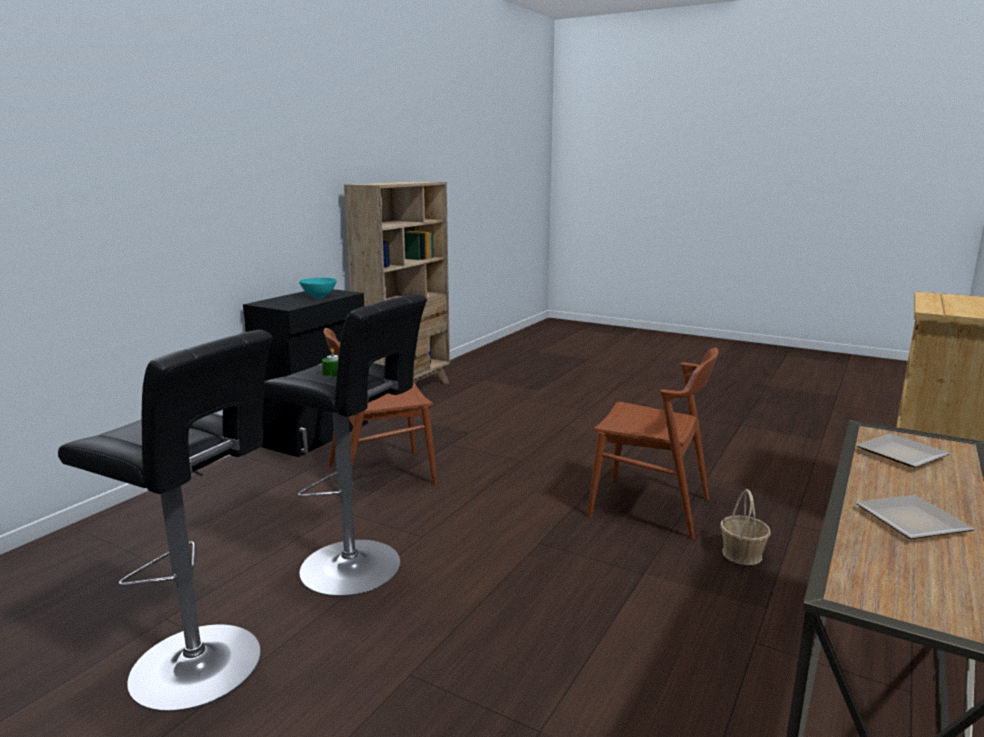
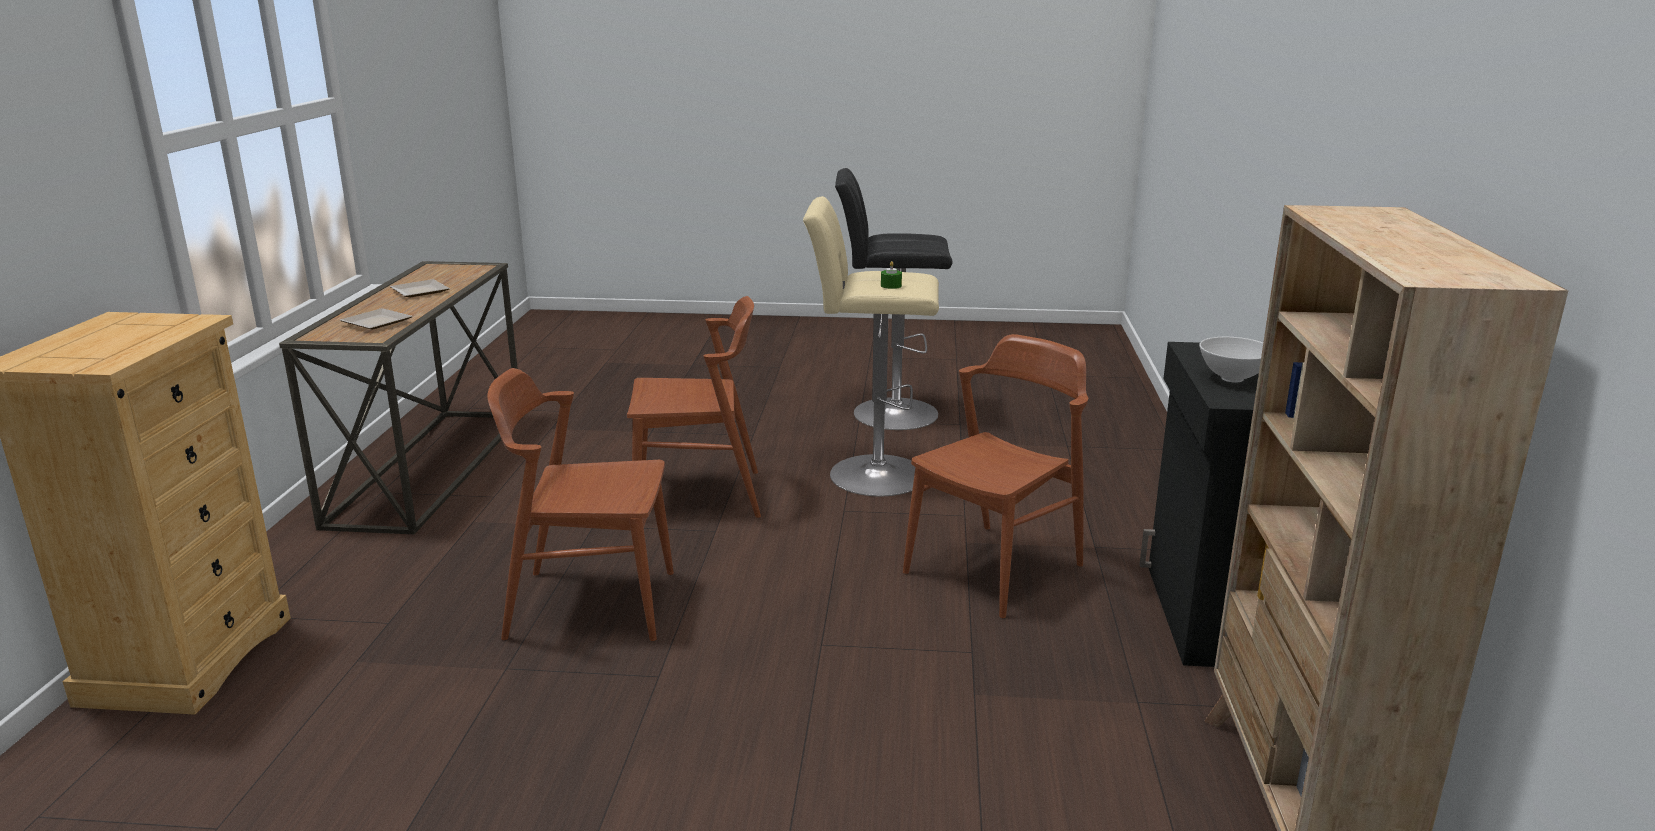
camera: 155 degrees right, 5 degrees up
(319, 297) = (1232, 379): turquoise bowl -> white bowl
(357, 568) = (870, 475): black stool -> beige stool
(533, 584) = (698, 496): none -> brown chair
(742, 554) = (478, 567): basket -> none

